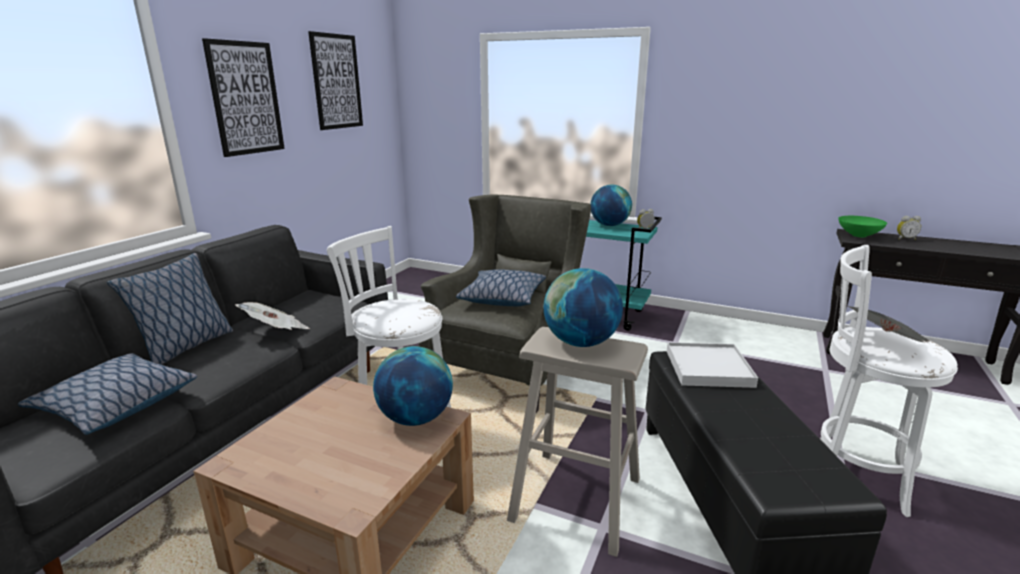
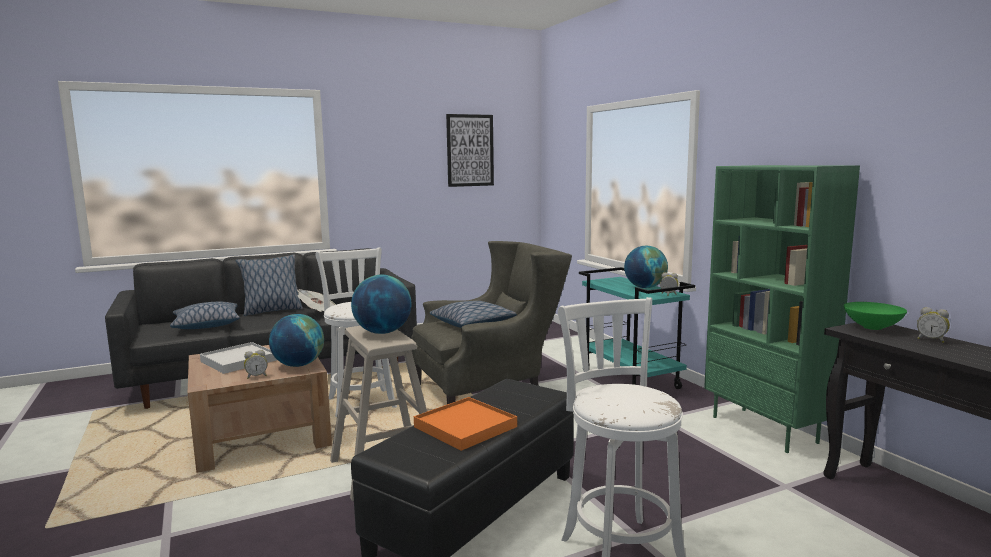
camera: 40 degrees right, 10 degrees down
(245, 98) = (383, 162): picture -> none
(400, 460) = (256, 376): none -> alarm clock
(708, 368) = (515, 396): white tray -> white tray (238, 361)
(741, 328) = (765, 429): none -> green bookcase
(759, 422) = (465, 427): none -> orange tray
(885, 344) = (612, 394): newspaper -> none

